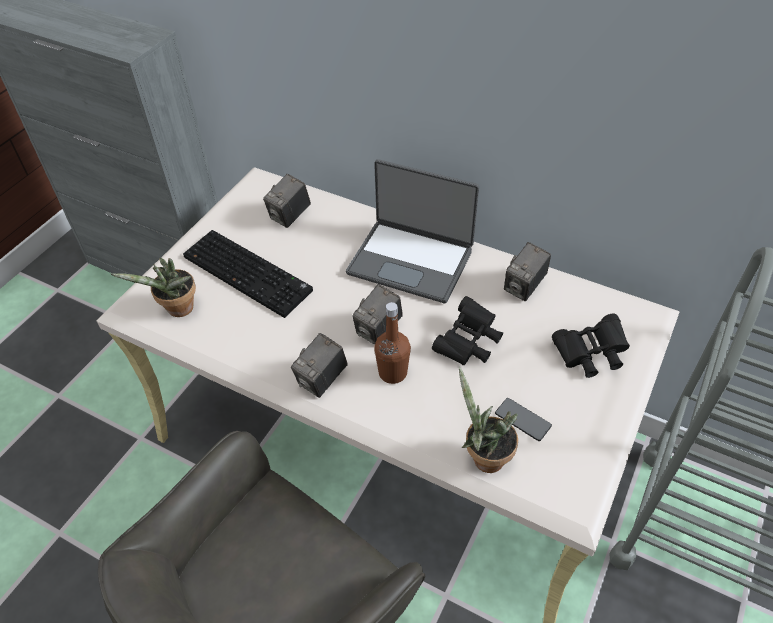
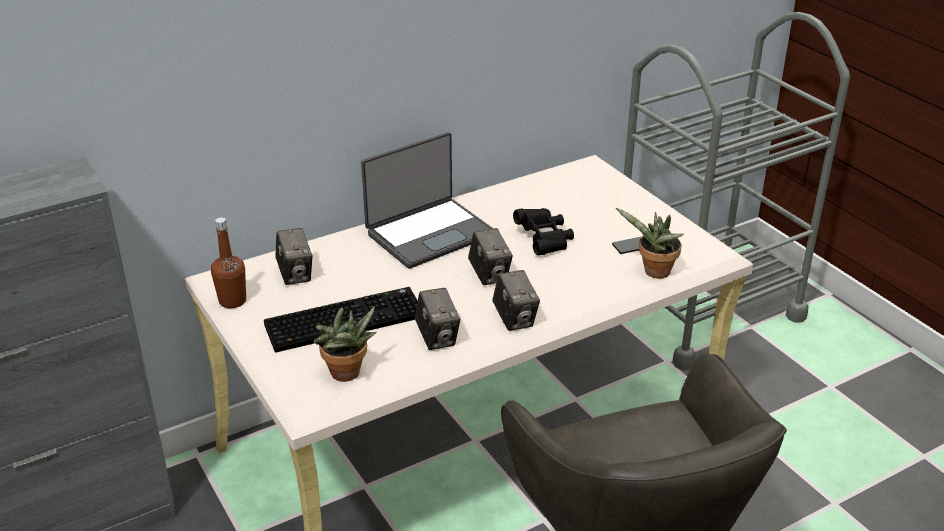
camera: 60 degrees left, 15 degrees down
(393, 373) = (540, 283): brown bottle -> brown bottle (232, 301)
(524, 287) = (514, 197): camera -> camera (437, 338)
(590, 355) = (604, 198): black binoculars -> none

